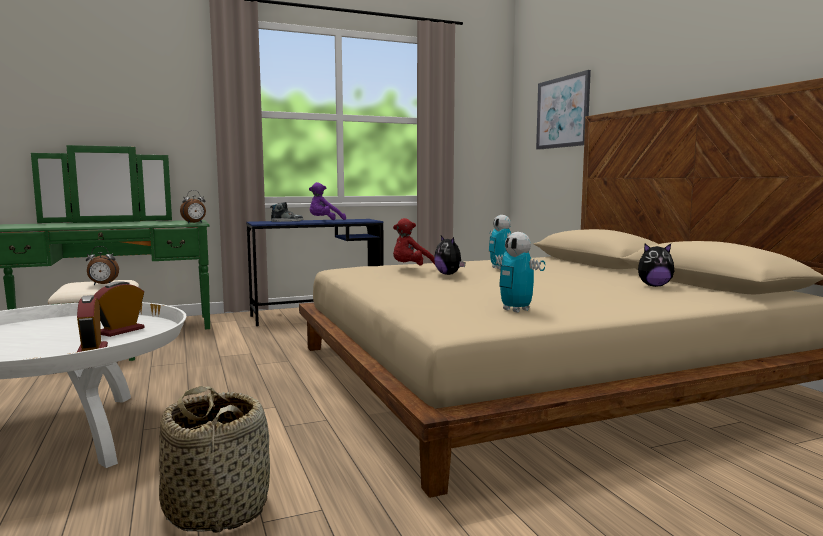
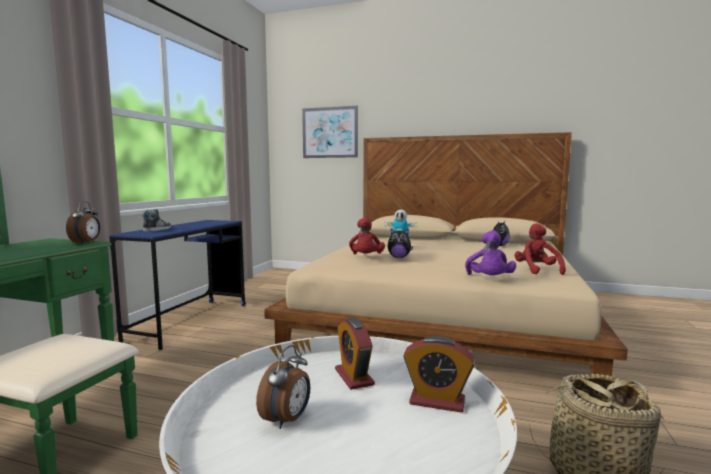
camera: 50 degrees left, 0 degrees up
(102, 284) = (76, 348): alarm clock -> alarm clock (287, 420)
(324, 221) = (195, 226): purple plush toy -> purple plush toy (489, 280)
(516, 310) = (537, 270): toy robot -> red plush toy

